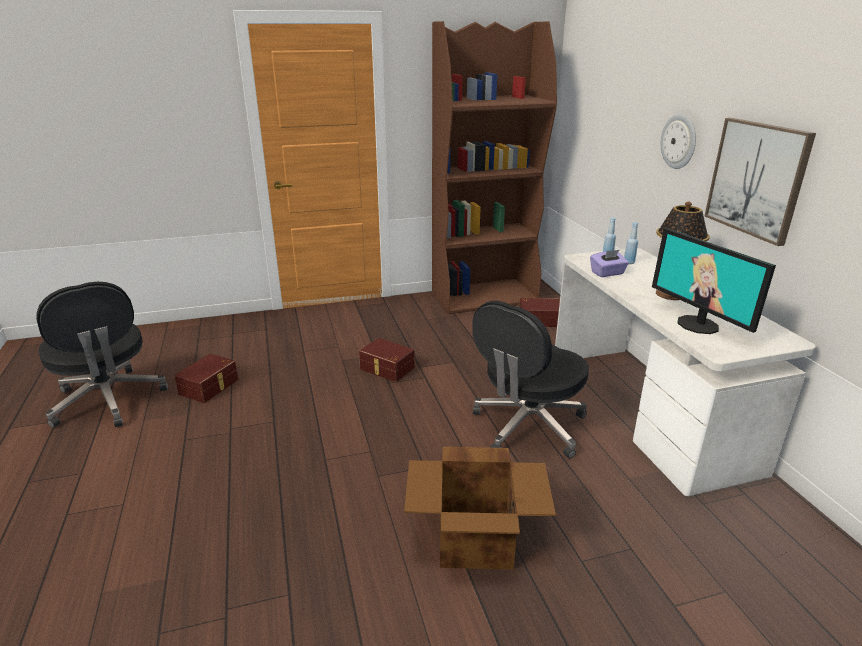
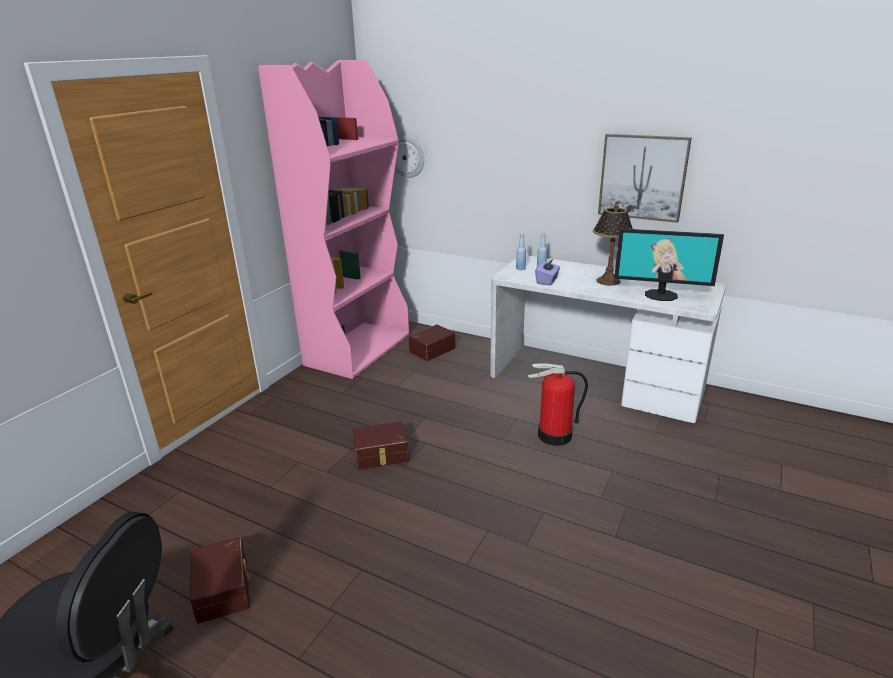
camera: 45 degrees left, 0 degrees up
(476, 539) = (653, 535): cardboard box -> none
(484, 297) = (358, 349): brown bookcase -> pink bookcase
(527, 426) = (554, 435): black office chair -> fire extinguisher
(679, 141) = (550, 158): wall clock -> wall clock (407, 157)

